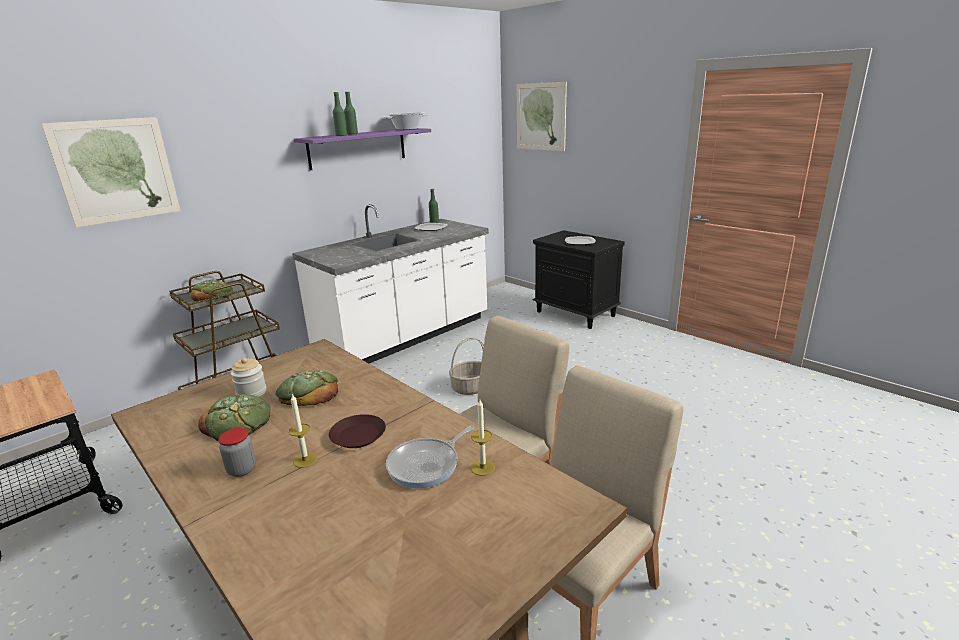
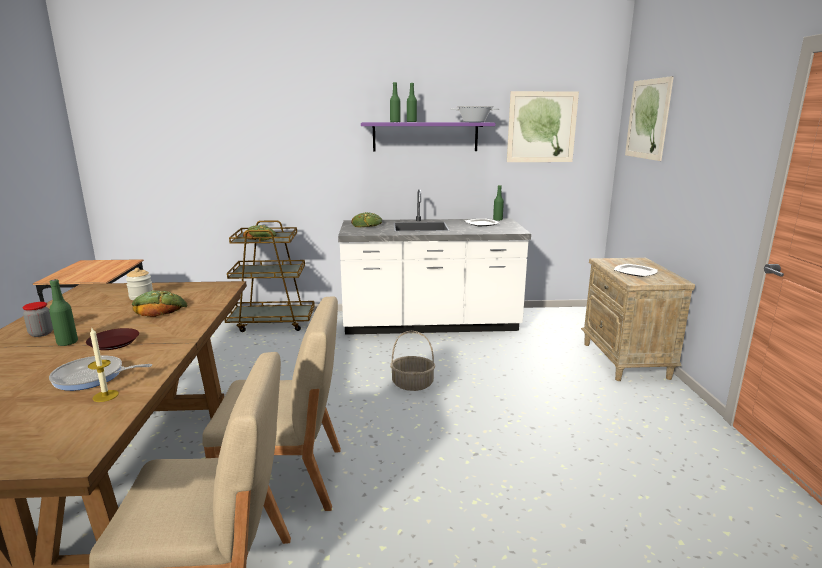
camera: 40 degrees right, 5 degrees down
(116, 171) = (222, 134): picture -> picture (541, 127)
(237, 422) = (99, 309): bread -> bread (367, 224)
(305, 460) = (67, 343): candle -> green bottle
(576, 314) = (626, 361): black nightstand -> beige nightstand

